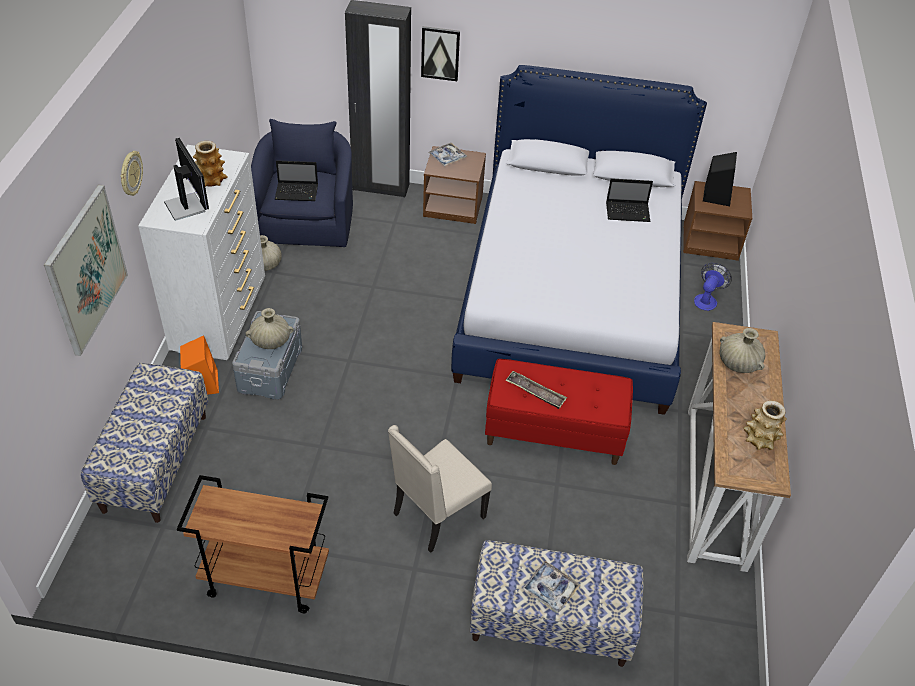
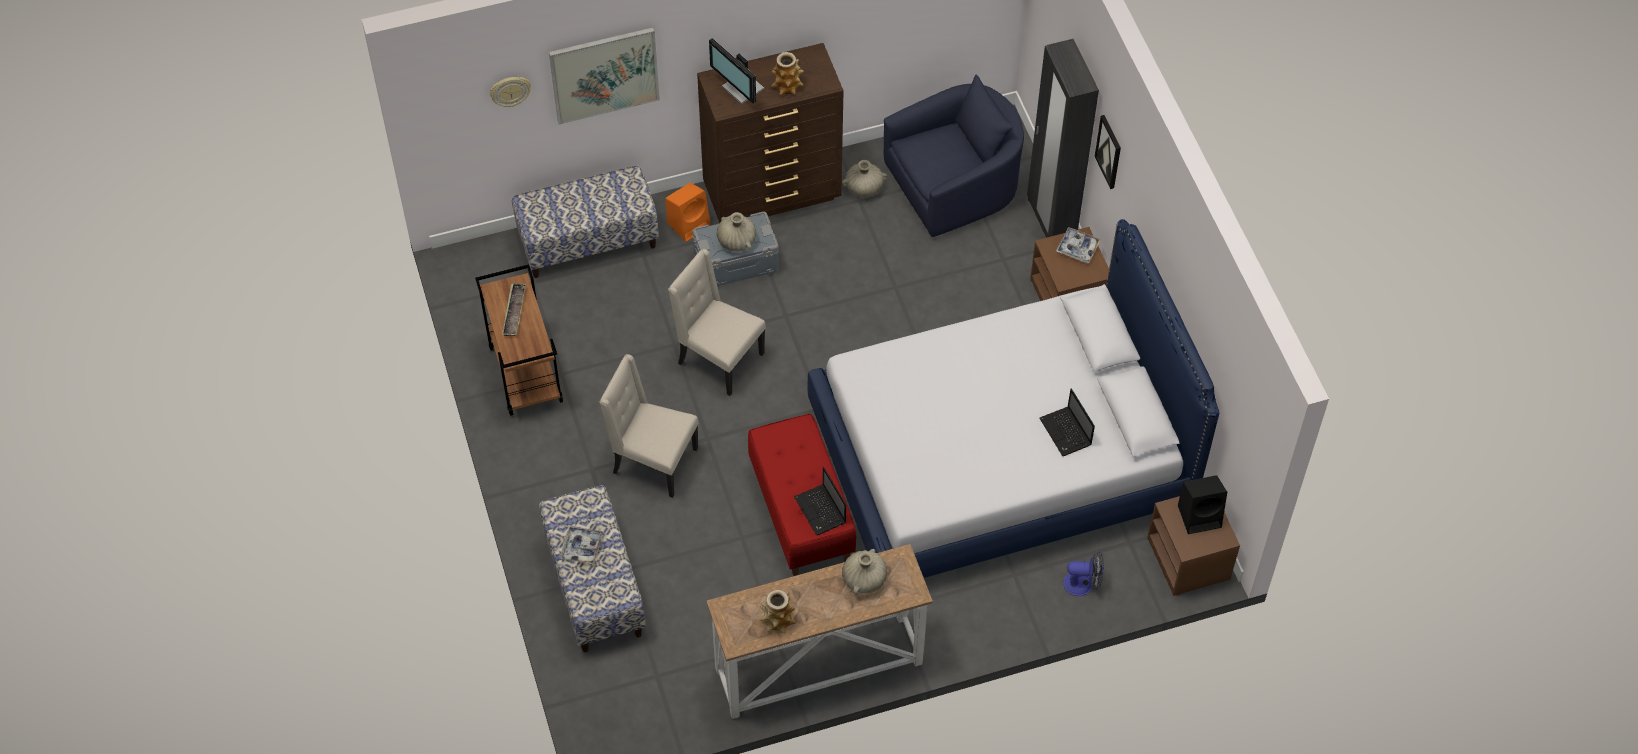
camera: 65 degrees right, 10 degrees up
(130, 174) = (709, 34): wall clock -> wall clock (510, 91)
(186, 206) = (741, 89): monitor -> monitor turned 105 degrees clockwise
(221, 317) = (773, 194): white dresser -> brown dresser
(297, 192) = (930, 155): laptop -> laptop (821, 511)
(360, 422) = (718, 359): none -> beige chair
(535, 392) = (787, 458): tray -> tray (514, 312)

